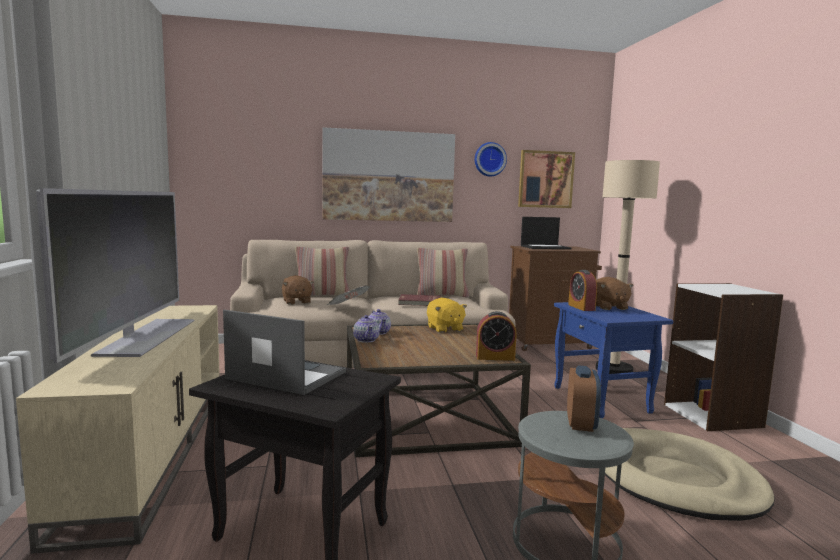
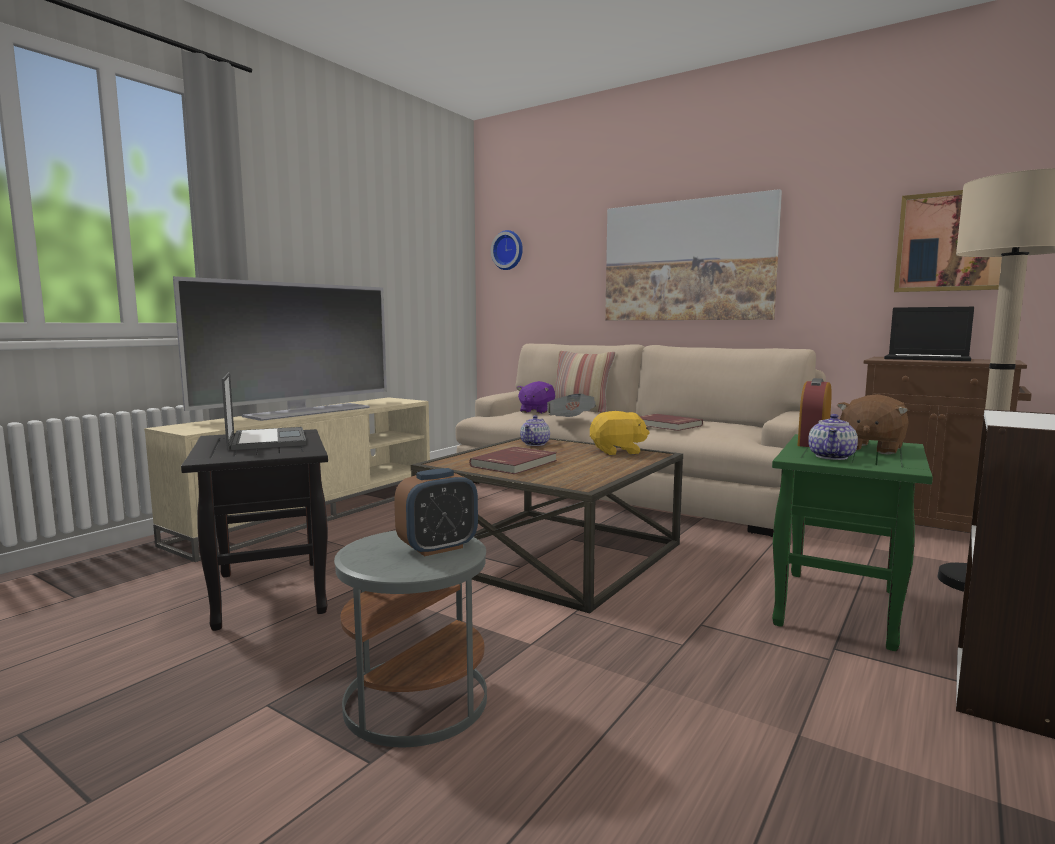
camera: 45 degrees right, 0 degrees up
(296, 302) = (536, 411): brown plush toy -> purple plush toy
(366, 340) = (500, 447): teapot -> teapot (832, 456)
(420, 352) = (515, 464): none -> red book
(441, 295) = (723, 422): pillow -> none
(444, 329) = (618, 451): yellow plush toy -> yellow plush toy turned 120 degrees counterclockwise
(489, 159) = (841, 220): wall clock -> wall clock (508, 250)
(495, 357) = (573, 481): alarm clock -> none
(603, 400) = (840, 610): blue side table -> green side table
(676, 479) = (709, 727): beige dog bed -> none

